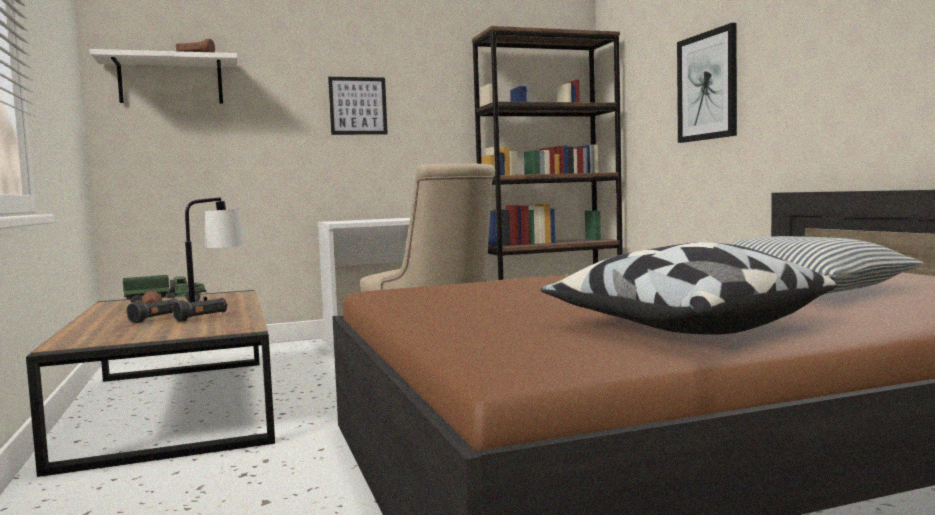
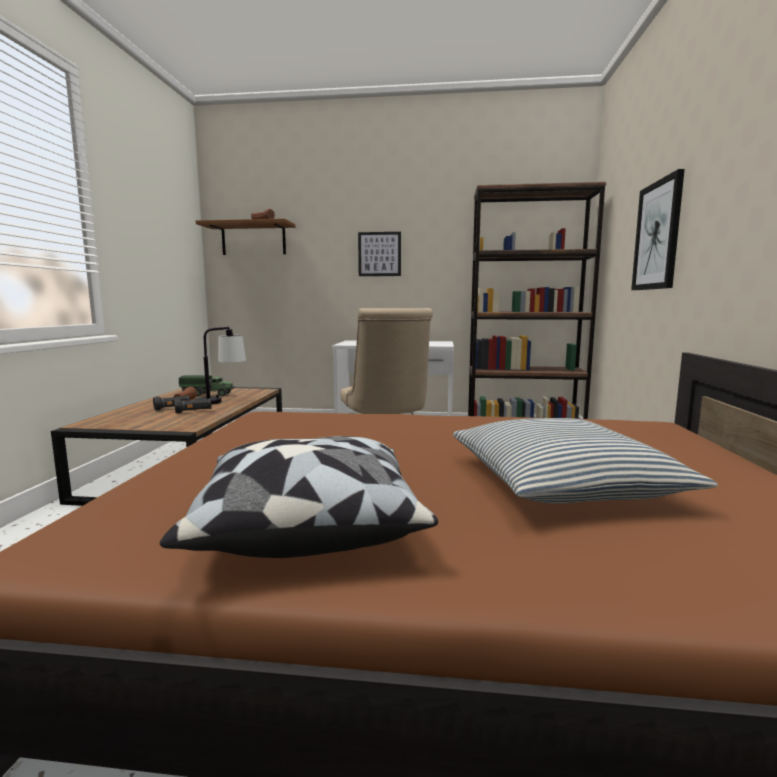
camera: 25 degrees right, 5 degrees up
(171, 81) = (253, 239): white shelf -> brown shelf

